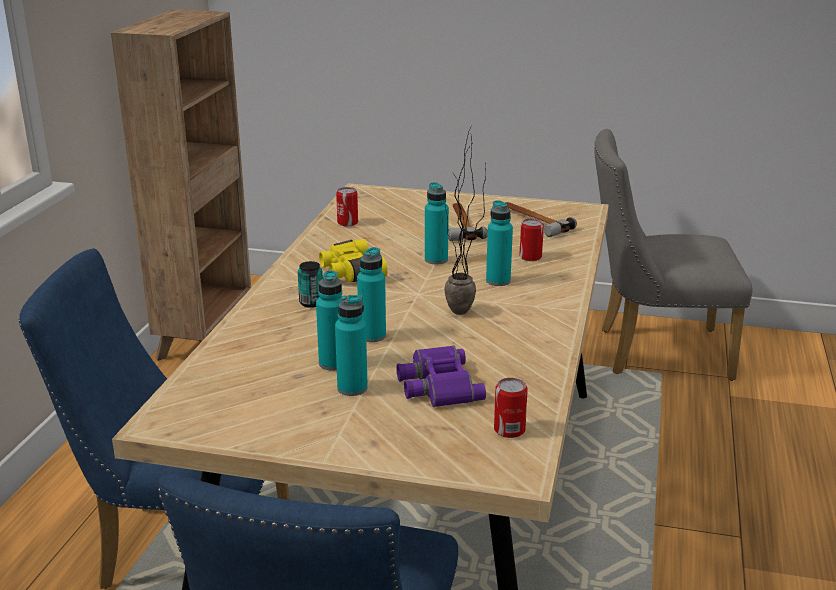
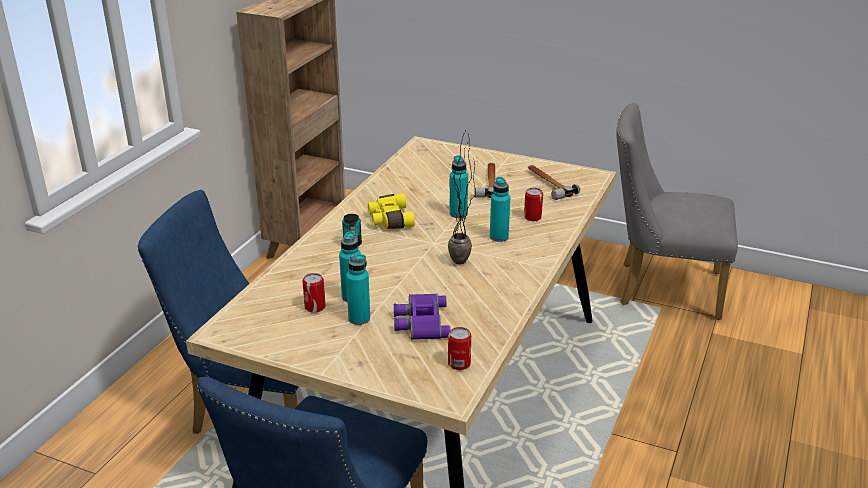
camera: 10 degrees right, 5 degrees up
(347, 223) = (402, 174): can -> can (315, 307)
(372, 336) = (387, 276): turquoise bottle -> none

